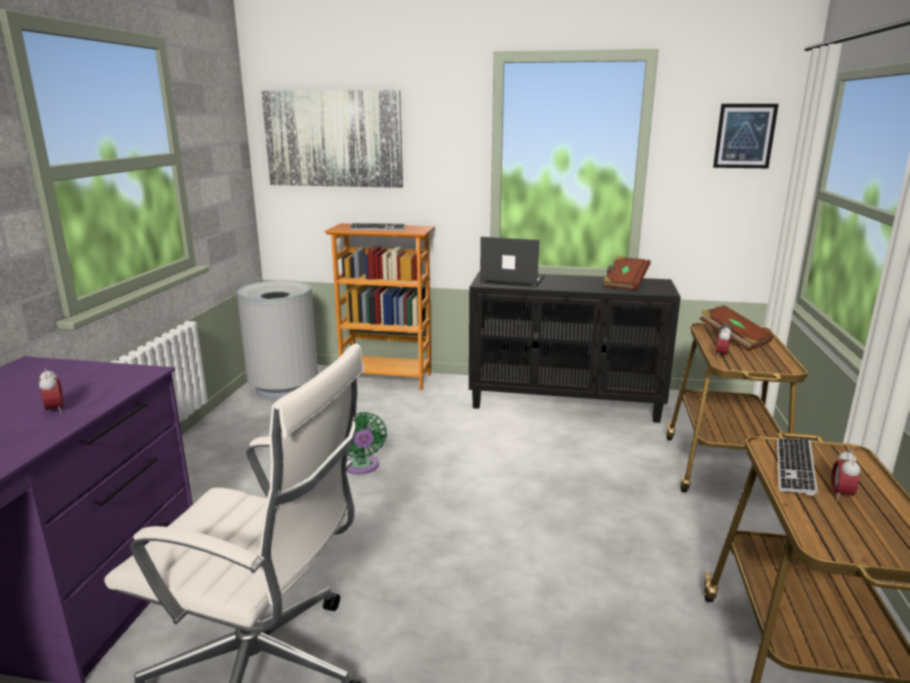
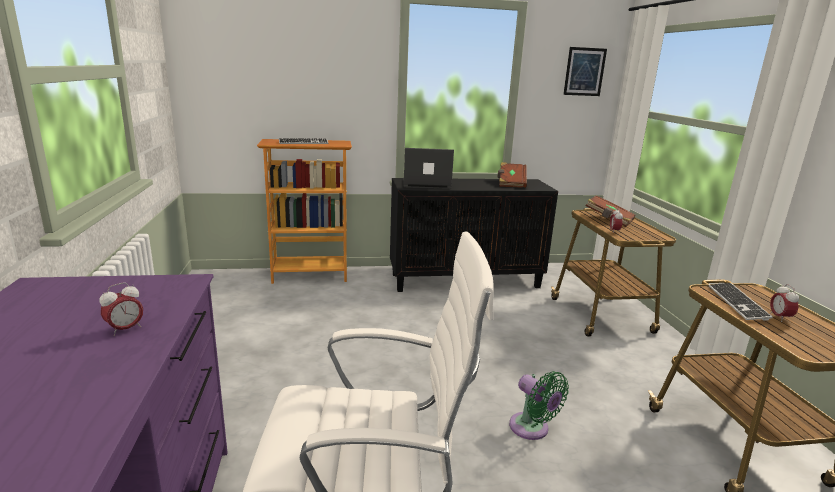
camera: 20 degrees left, 0 degrees up
(55, 410) = (125, 329): alarm clock -> alarm clock turned 90 degrees clockwise
(284, 388) = (219, 292): grey trash can -> none
(333, 139) = (255, 62): picture -> none
(362, 467) = (335, 352): green fan -> green fan (532, 429)

